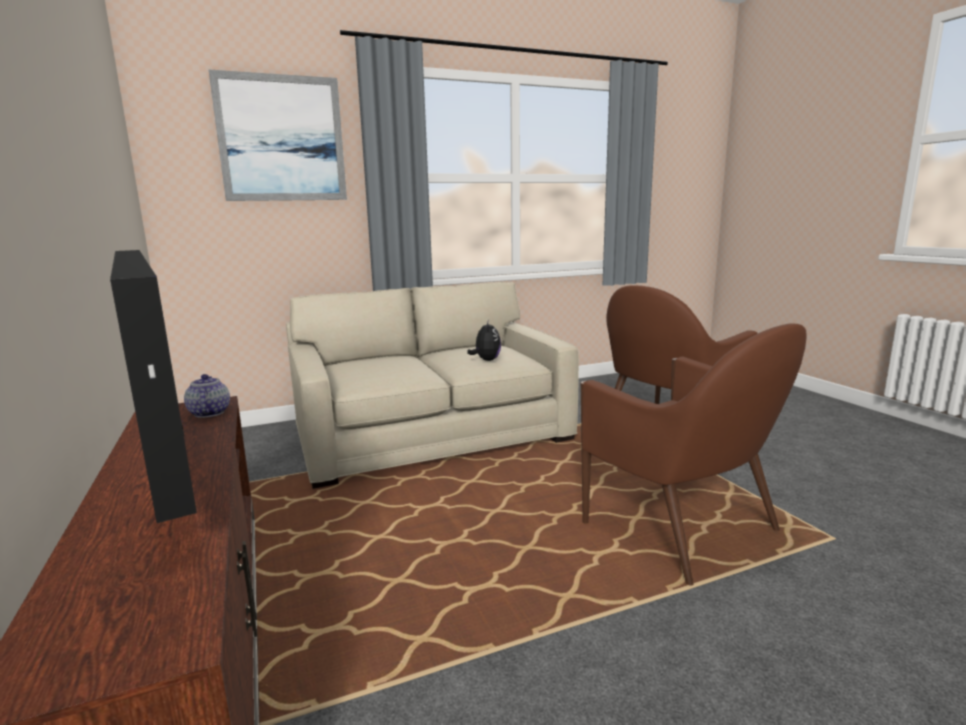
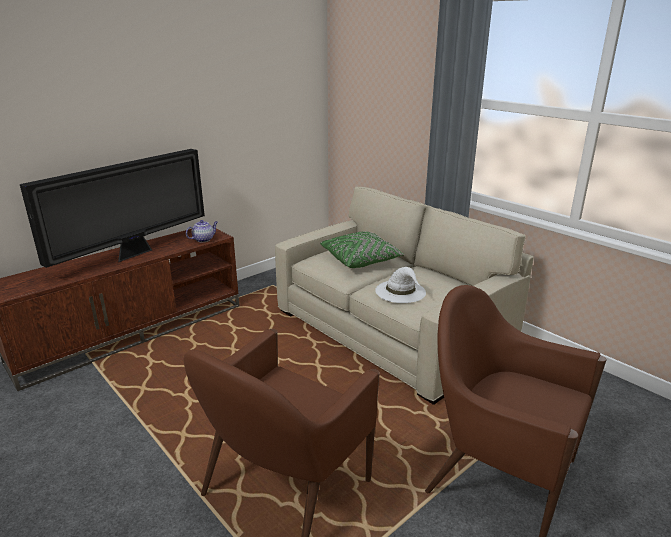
camera: 70 degrees right, 10 degrees up
(282, 139) = (395, 62): picture -> none
(390, 364) = (361, 260): none -> green pillow
(486, 360) = (401, 291): plush toy -> white hat

